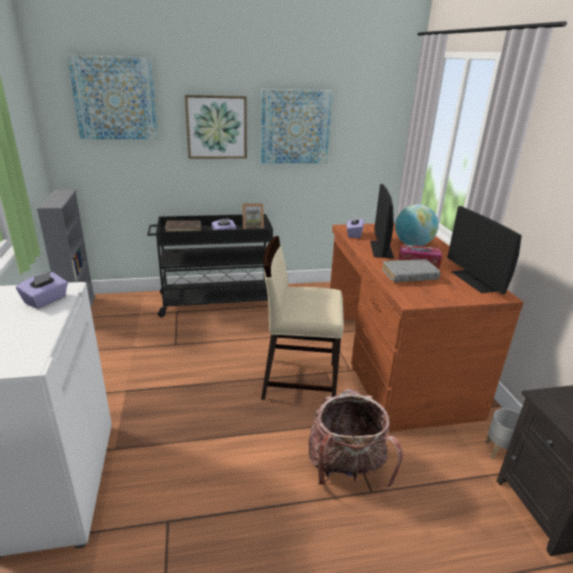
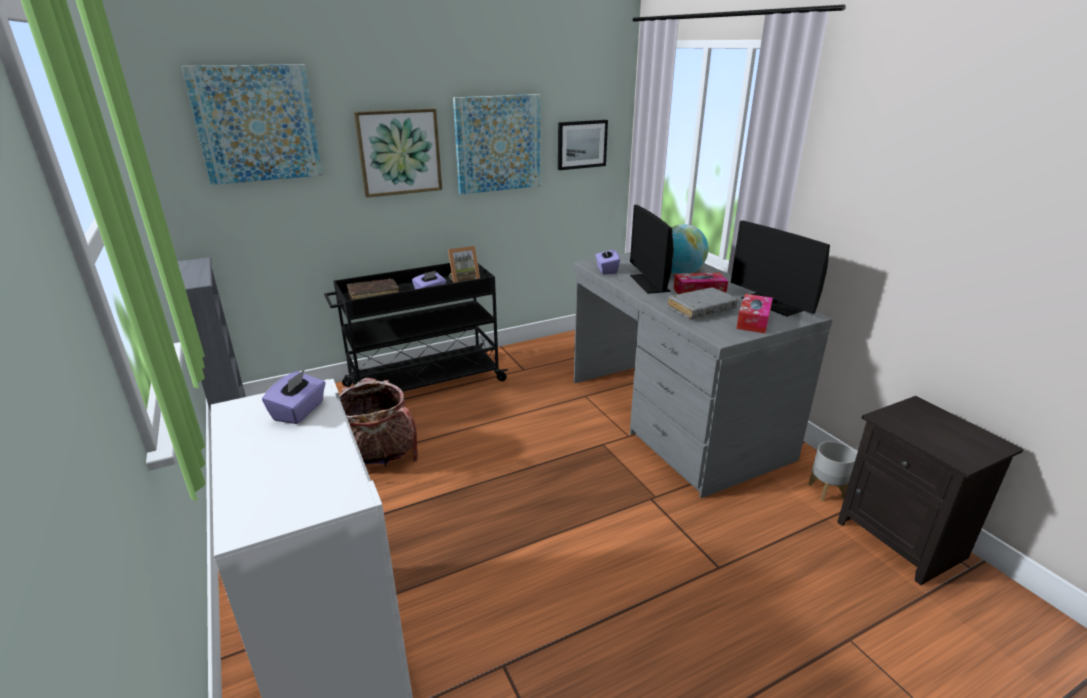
camera: 15 degrees left, 0 degrees up
(298, 380) = (575, 459): beige chair -> none
(345, 468) = (679, 548): backpack -> backpack (379, 459)
(366, 133) = (581, 144): none -> picture
(393, 363) = (673, 418): brown desk -> grey desk
(448, 292) = (753, 321): none -> tissue box

